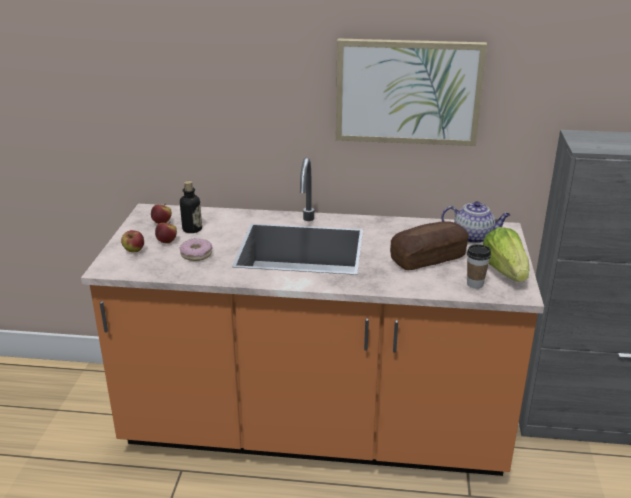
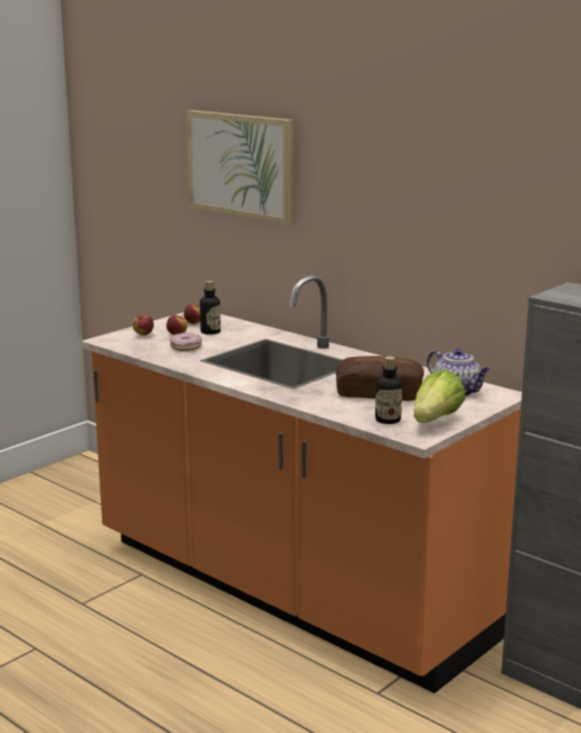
camera: 35 degrees right, 10 degrees down
(408, 92) = (424, 220): picture -> picture (241, 165)
(475, 284) = (388, 420): cup -> bottle

